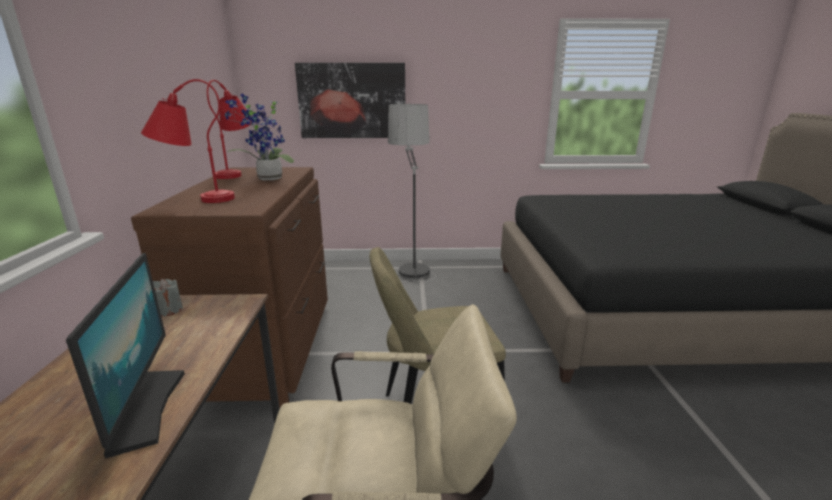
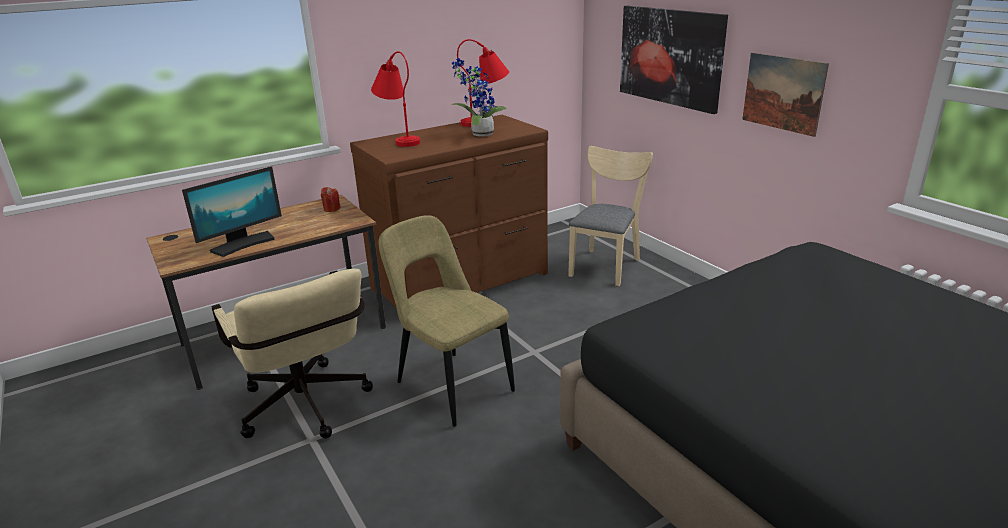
camera: 60 degrees right, 5 degrees up
(169, 310) = (331, 209): grey candle -> red candle
(348, 279) = (606, 264): none -> beige chair
(413, 284) = (649, 299): floor lamp -> none
(458, 113) = (783, 93): none -> picture

